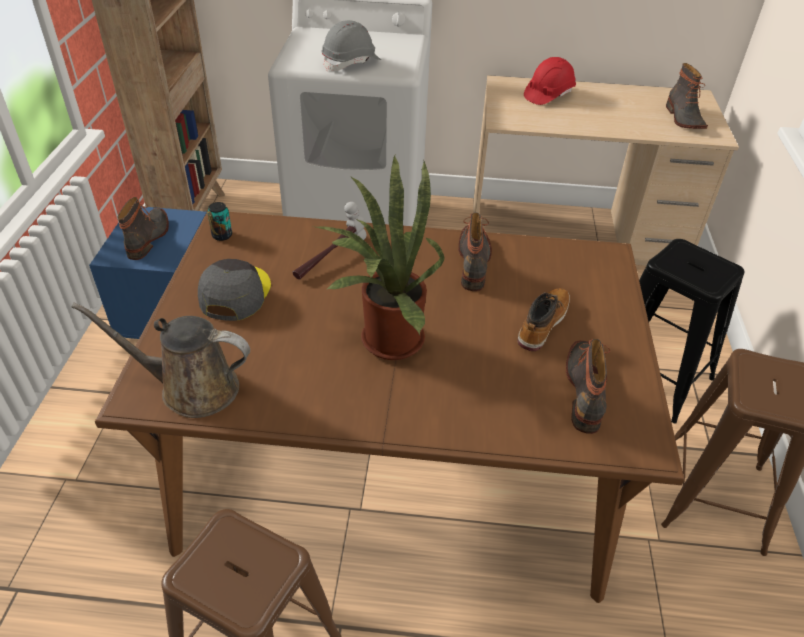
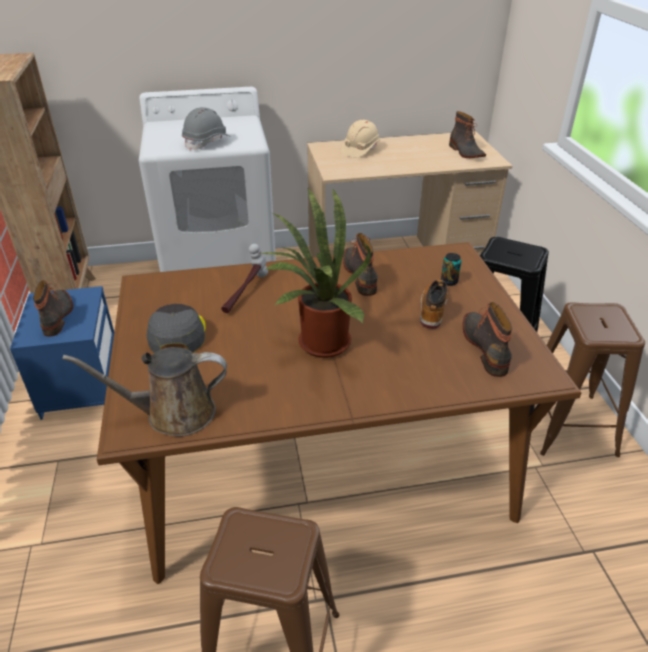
camera: 15 degrees left, 5 degrees down
(222, 235) = (144, 292): can -> can (449, 281)
(548, 95) = (360, 150): red hard hat -> beige hard hat

